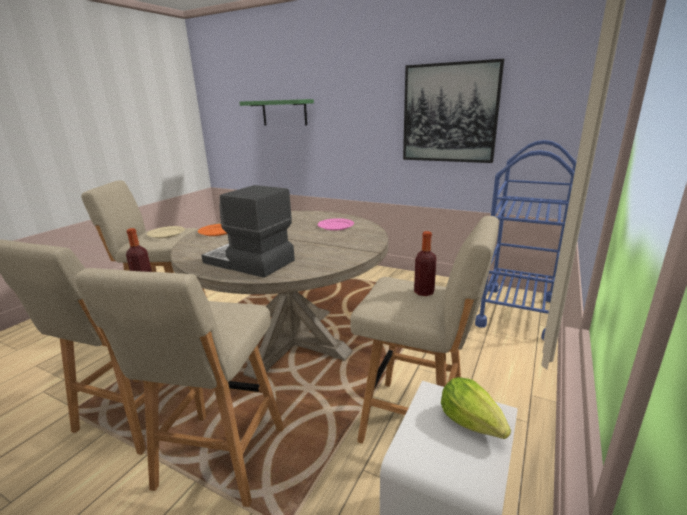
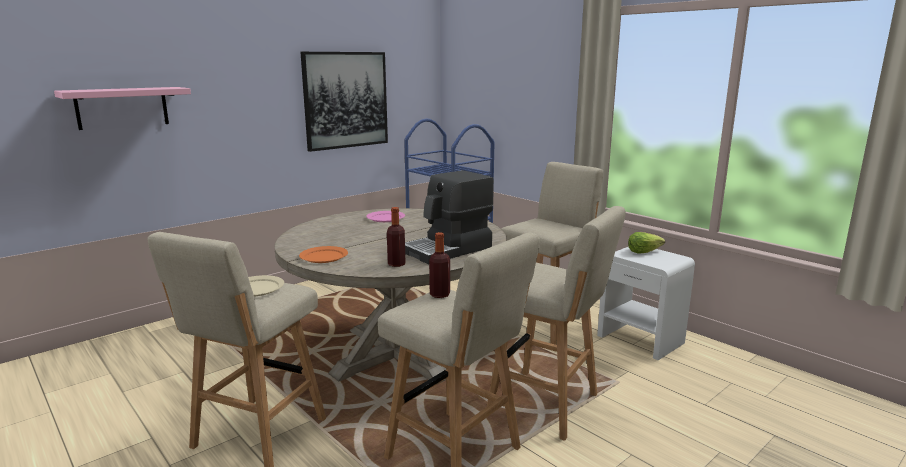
camera: 70 degrees left, 5 degrees down
(284, 112) = (122, 107): green shelf -> pink shelf
(424, 292) = (543, 221): bottle -> bottle (396, 264)

